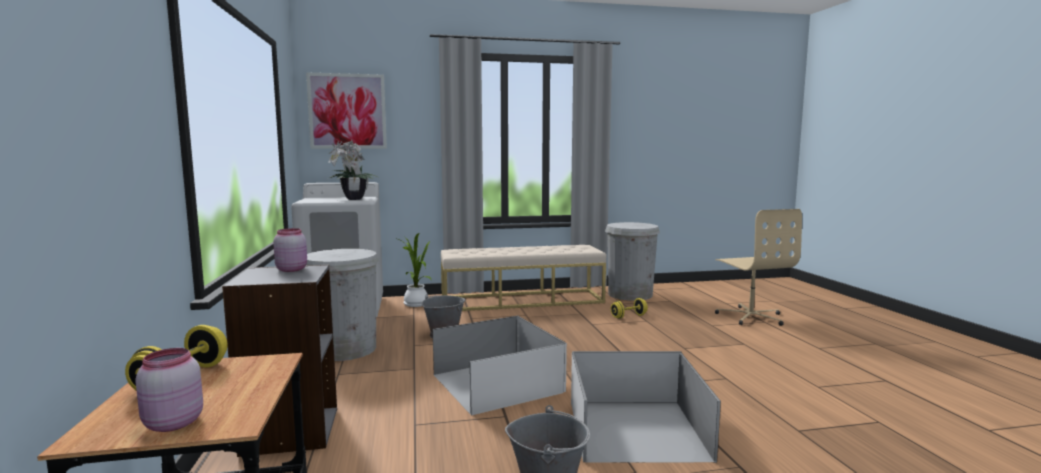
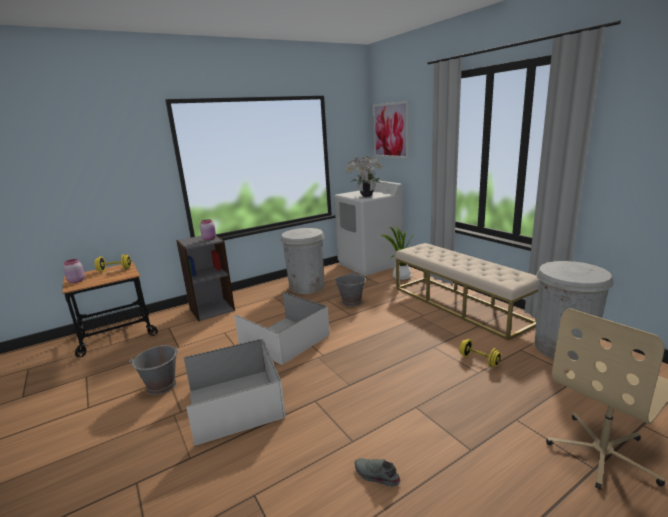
camera: 70 degrees right, 10 degrees up
(771, 377) = (376, 476): none -> grey shoe

